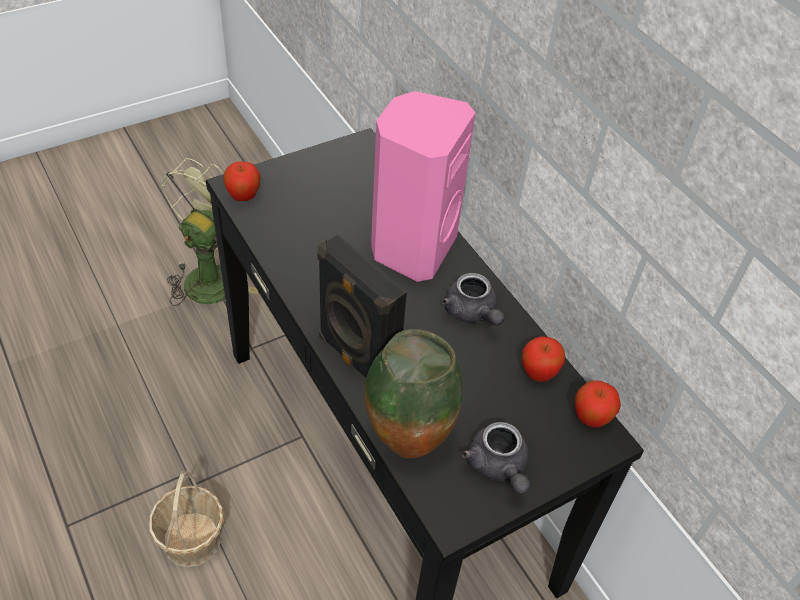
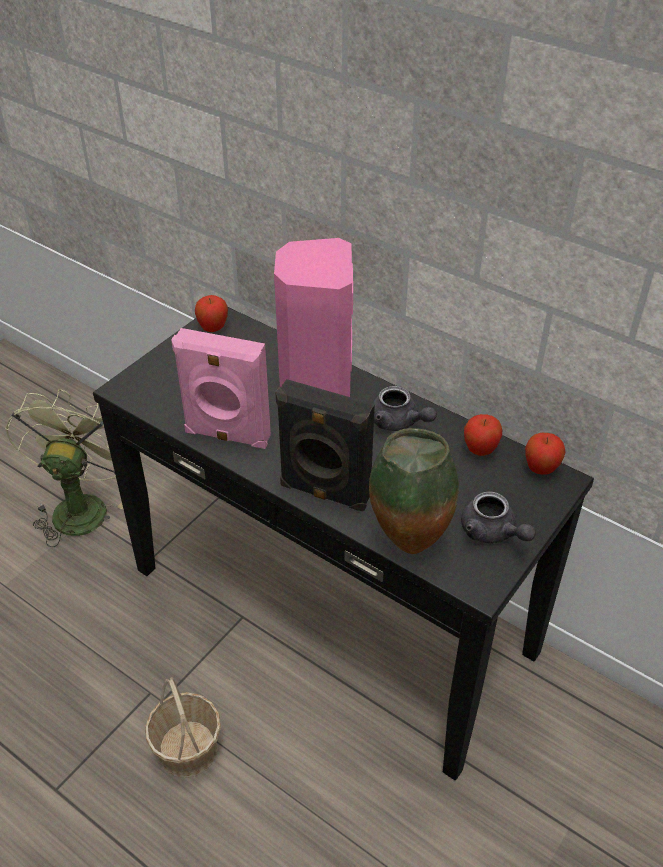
camera: 20 degrees left, 5 degrees down
(243, 197) = (139, 395): apple -> apple (213, 329)
(299, 266) = (227, 436): none -> pink speaker

